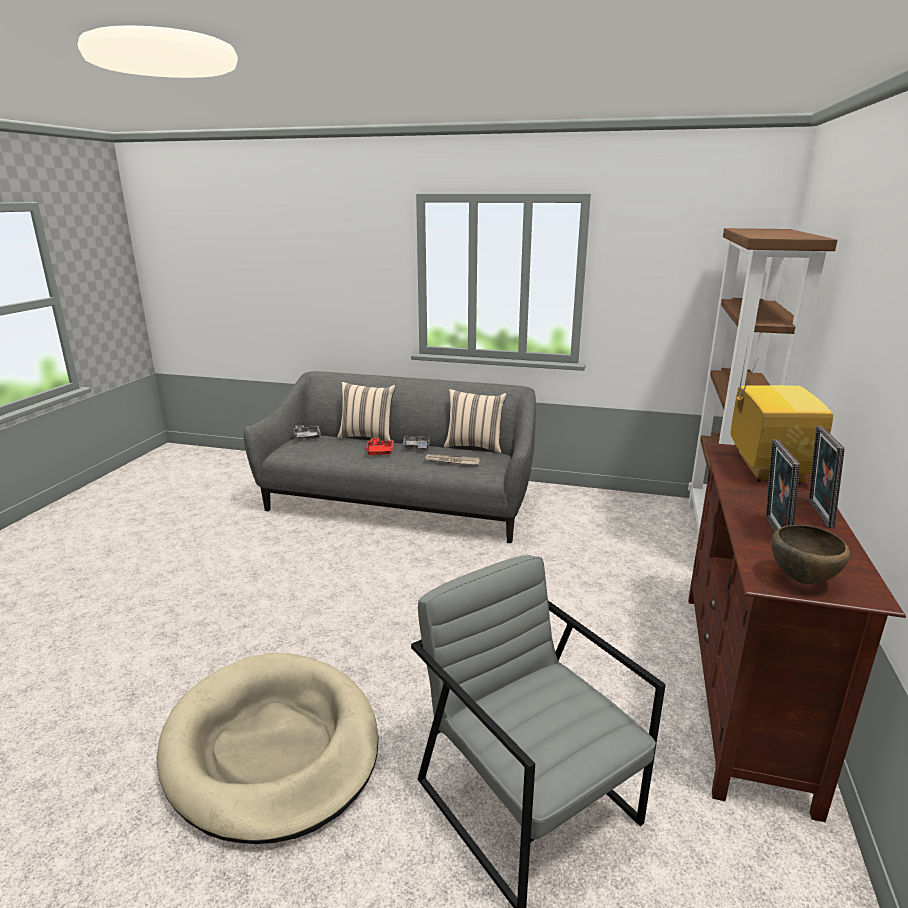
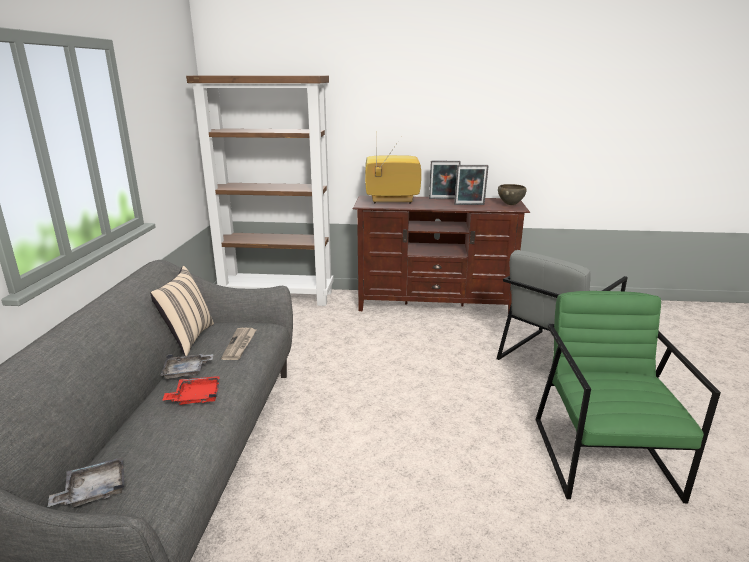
camera: 100 degrees left, 0 degrees up
(272, 748) = (604, 457): beige dog bed -> green armchair
(367, 437) = (120, 421): beige pillow -> none

